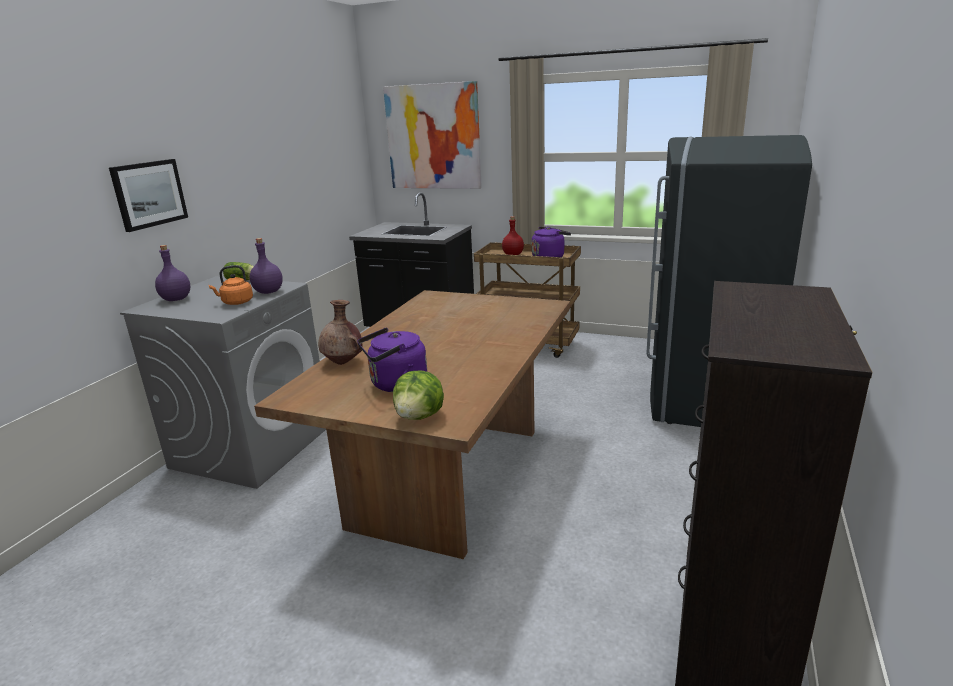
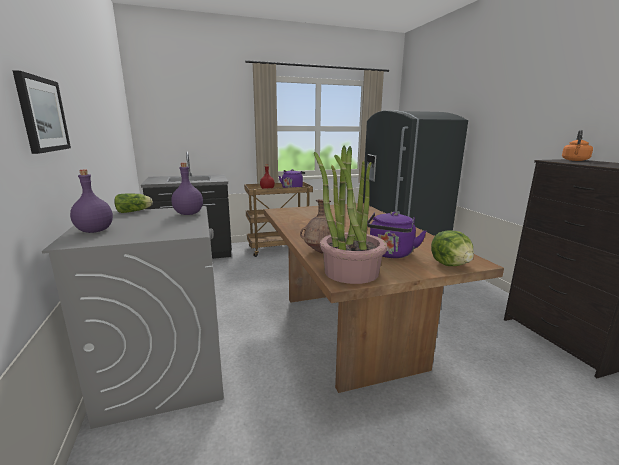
camera: 40 degrees left, 5 degrees down
(236, 302) = (178, 223): orange kettle -> orange kettle (575, 160)
(313, 391) = (350, 271): none -> potted plant
(433, 137) = (190, 112): picture -> none

